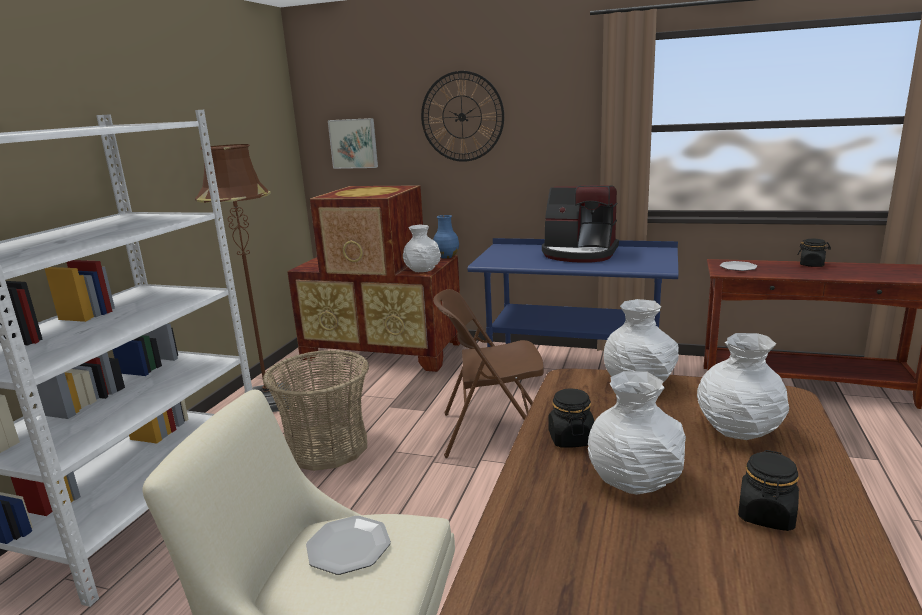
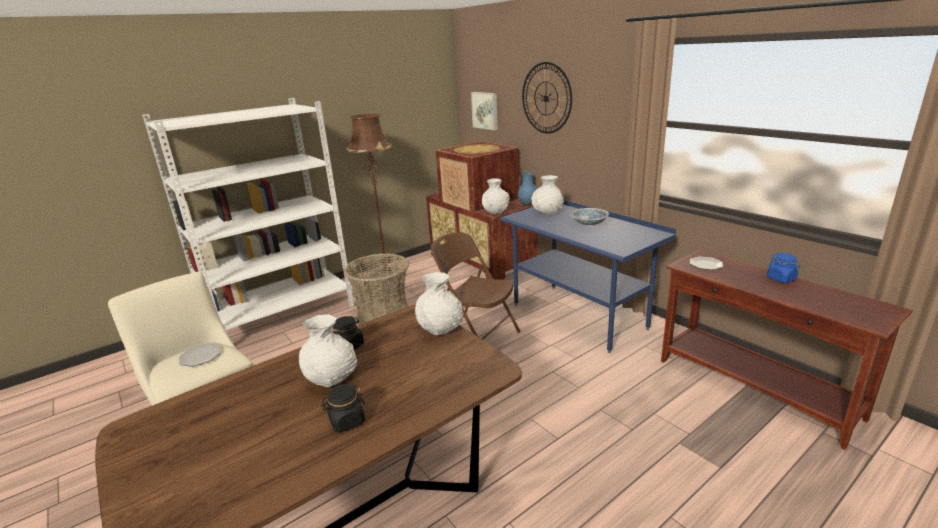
camera: 35 degrees right, 5 degrees up
(579, 253) = (589, 223): coffee machine -> bowl
(737, 431) = (427, 377): white vase -> white vase (547, 212)
(812, 265) = (781, 279): black jar -> blue jar

